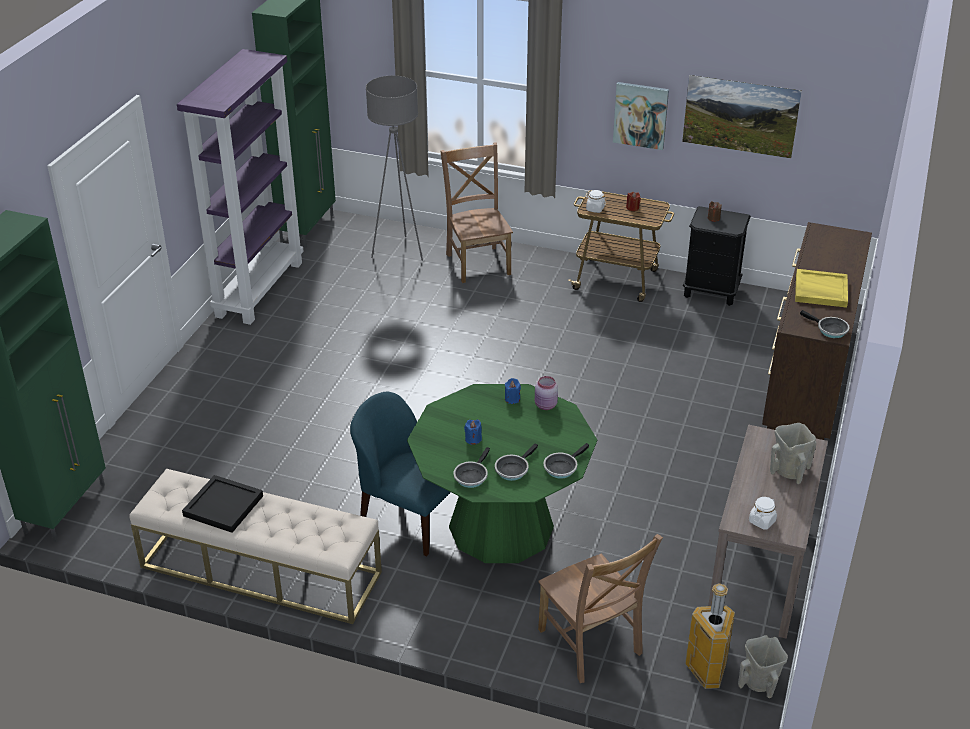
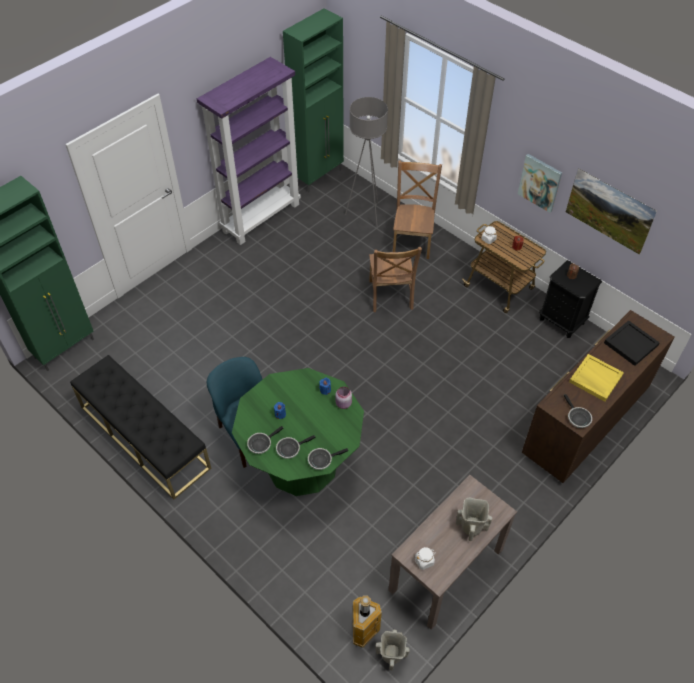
camera: 25 degrees right, 15 degrees up
(222, 506) = (121, 397): black tray -> black tray (630, 344)
(260, 570) = (144, 437): beige bench -> black bench
(591, 645) = (304, 578): brown chair -> brown chair (390, 296)

